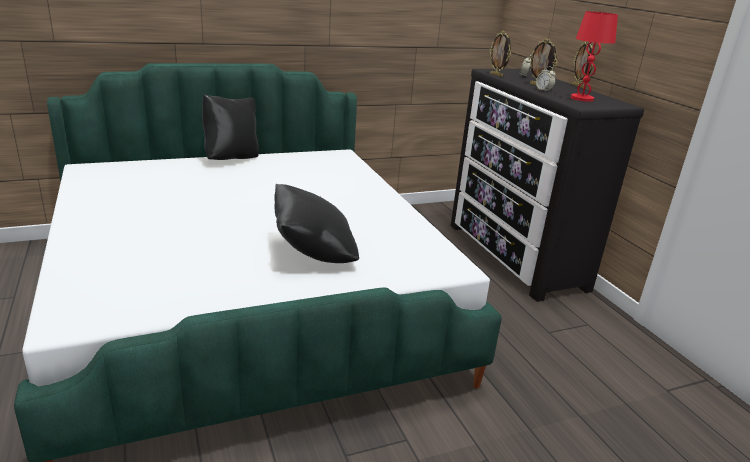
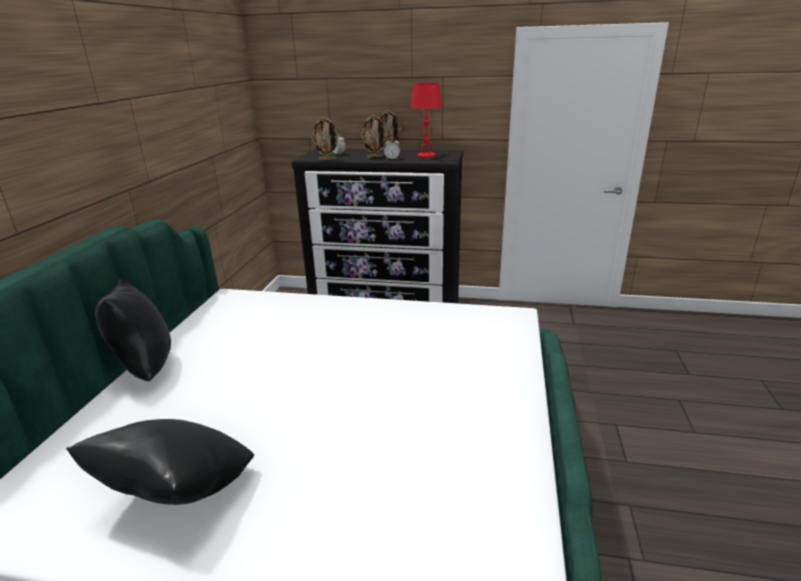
camera: 55 degrees left, 0 degrees up
(313, 253) = (448, 375): black pillow -> black pillow (178, 492)

